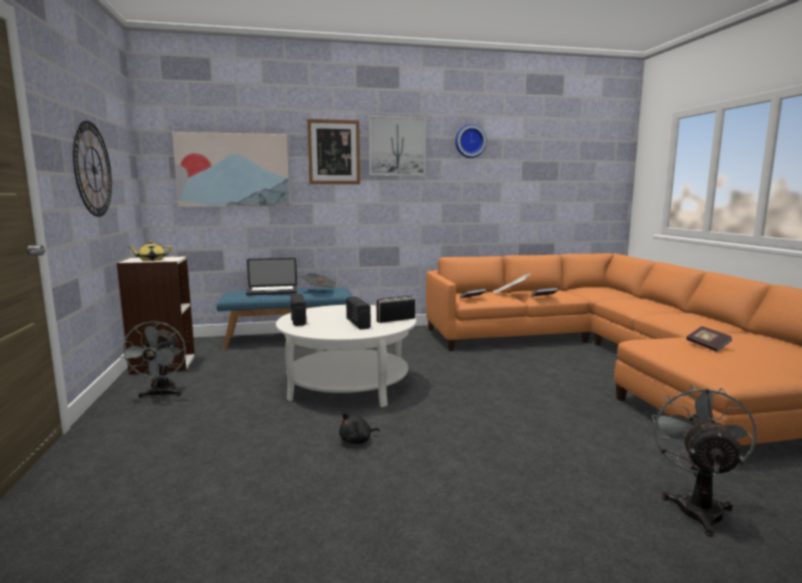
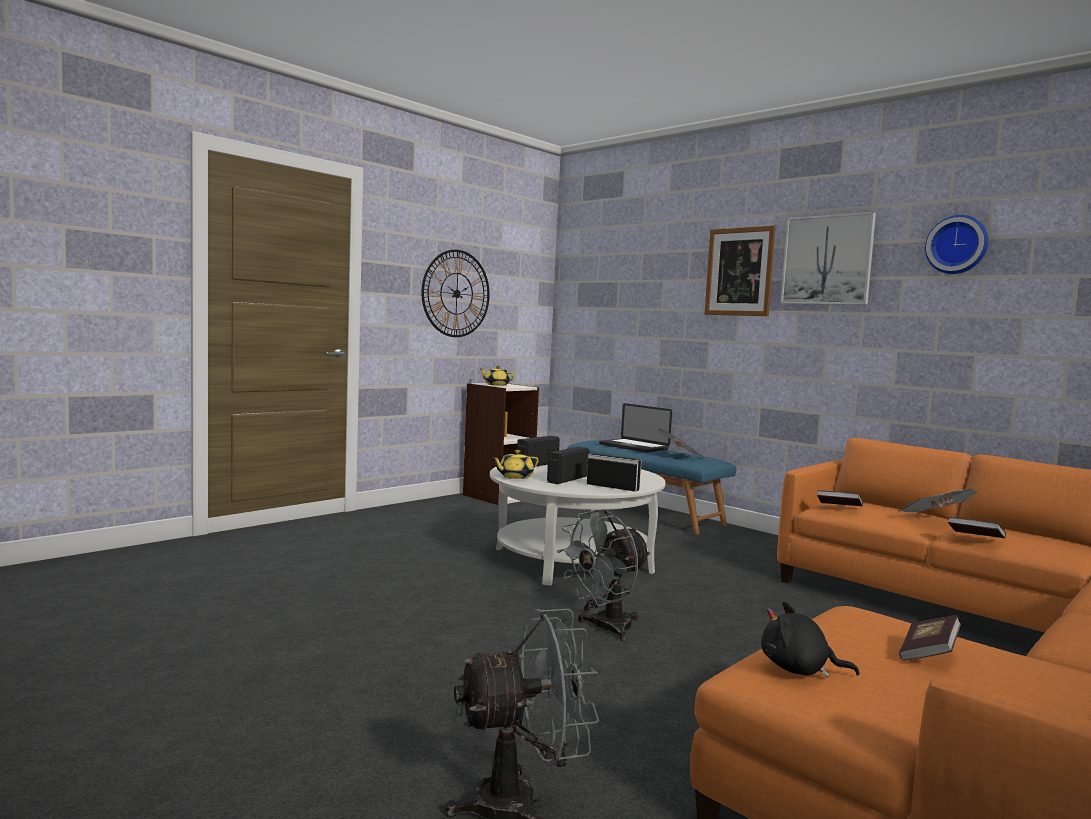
camera: 55 degrees right, 5 degrees down
(161, 395) = (441, 513): grey fan -> grey fan (604, 629)
(233, 170) = (630, 297): picture -> none
(329, 333) = (515, 477): none -> yellow teapot
(357, 441) = (452, 591): black plush toy -> black plush toy (799, 670)

